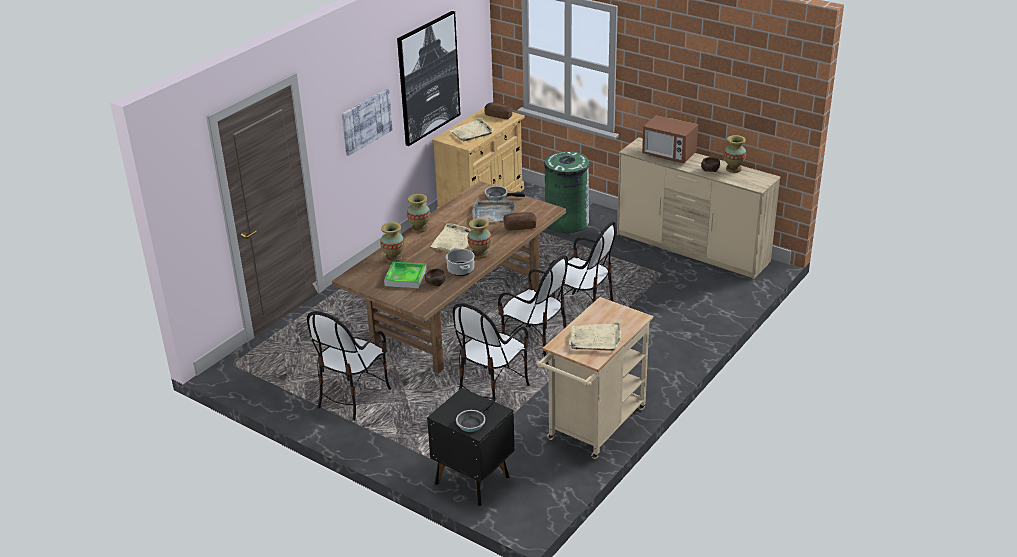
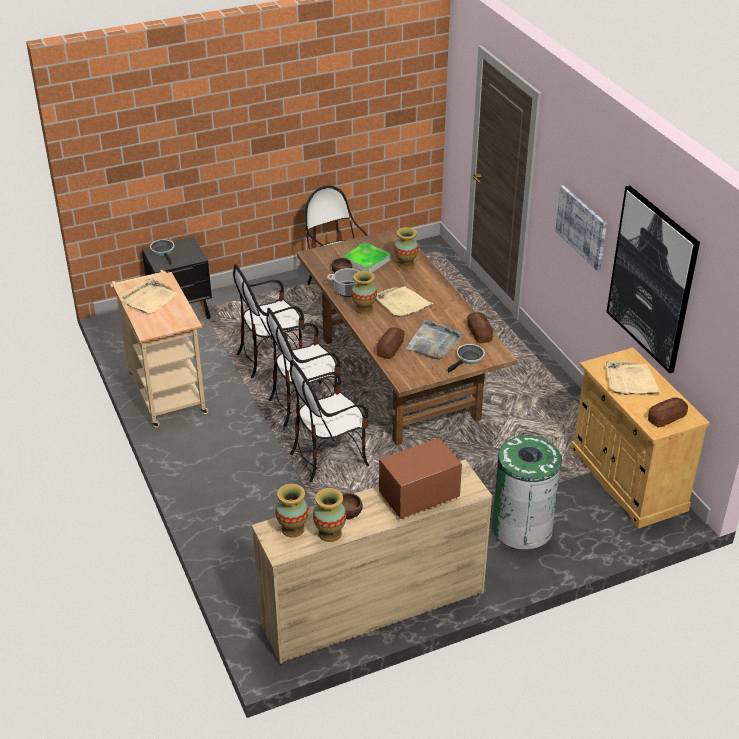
camera: 120 degrees right, 5 degrees up
(419, 228) = (446, 292): vase -> vase (293, 529)
(462, 201) = (479, 333): none -> bread
(491, 390) = (272, 358): chair -> chair turned 90 degrees counterclockwise

